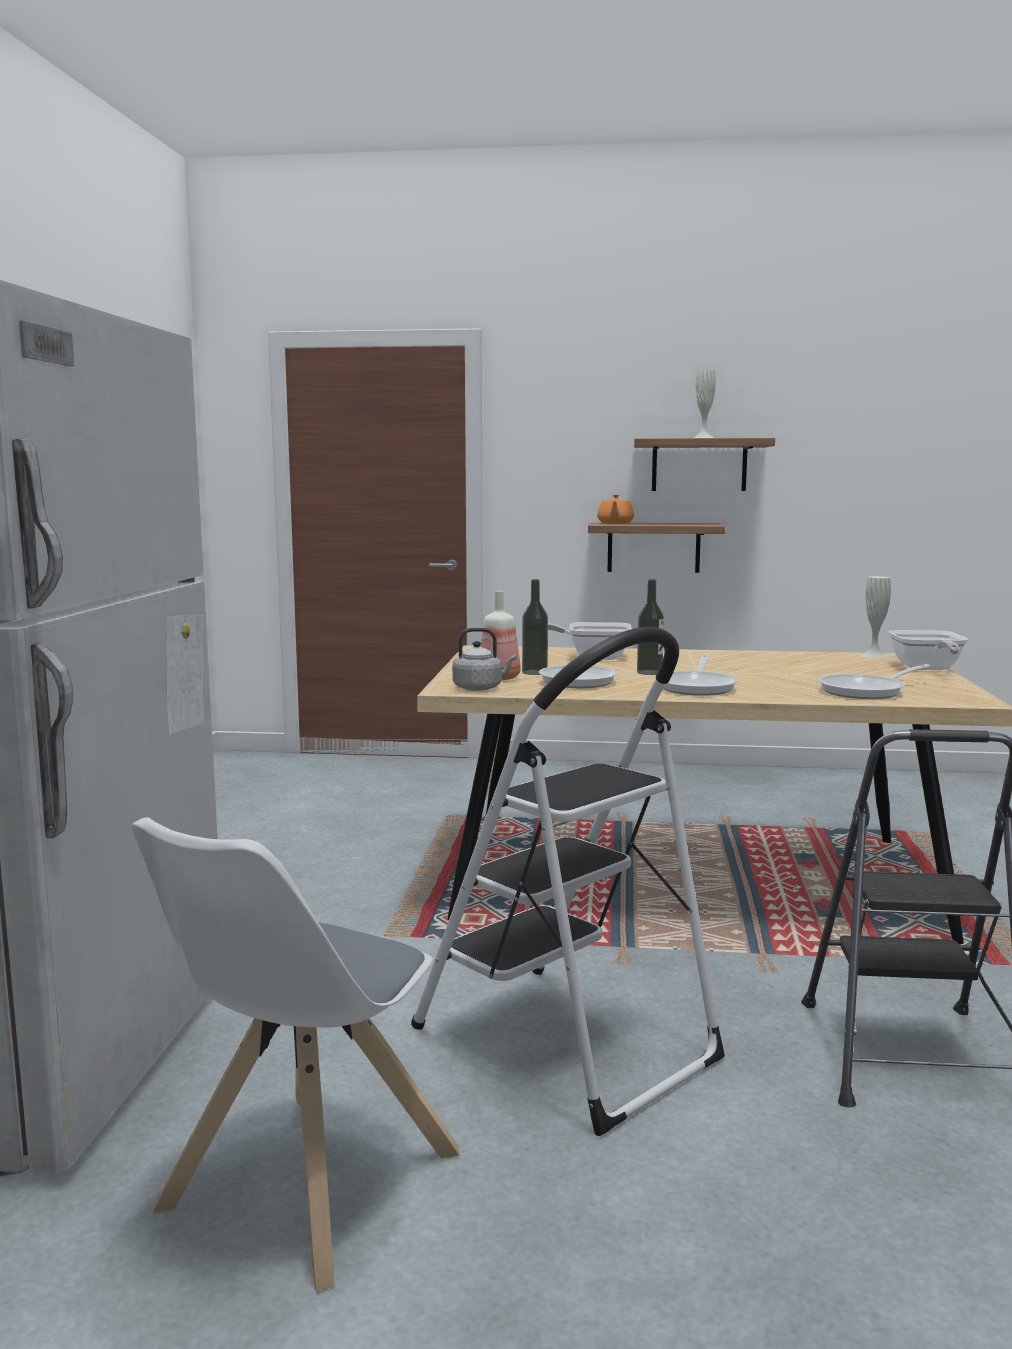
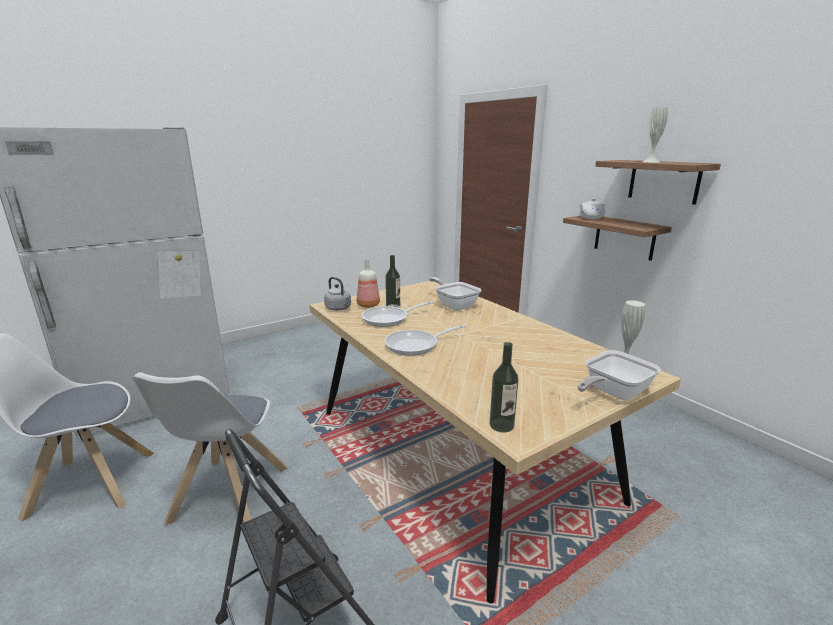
camera: 50 degrees right, 10 degrees up
(568, 1046) = (228, 496): step ladder -> chair
(615, 523) = (590, 218): orange teapot -> white teapot
(649, 672) = (436, 325): bottle -> bottle (501, 425)
(867, 691) = (485, 391): frying pan -> none

